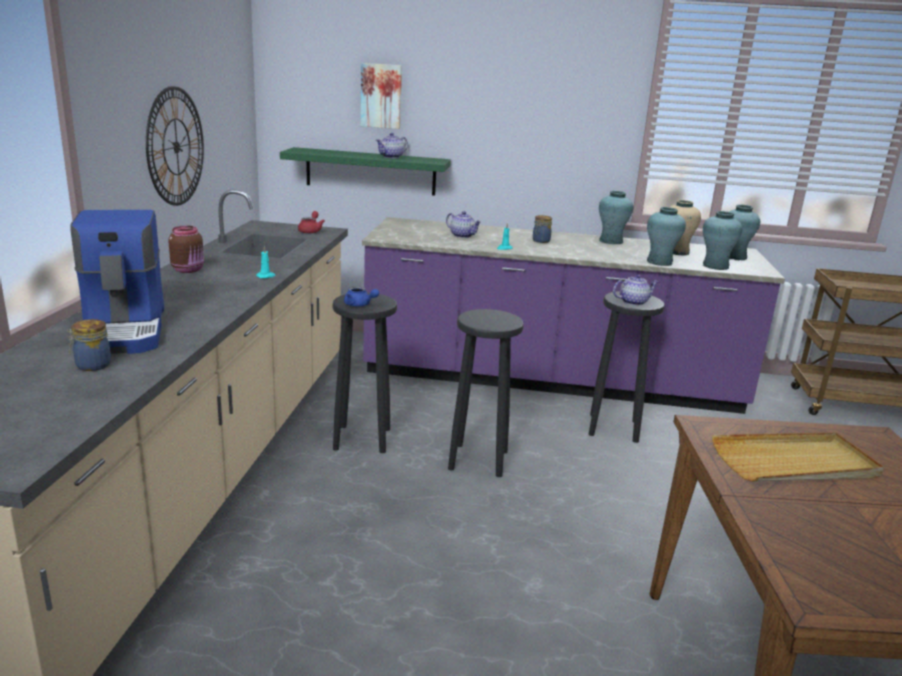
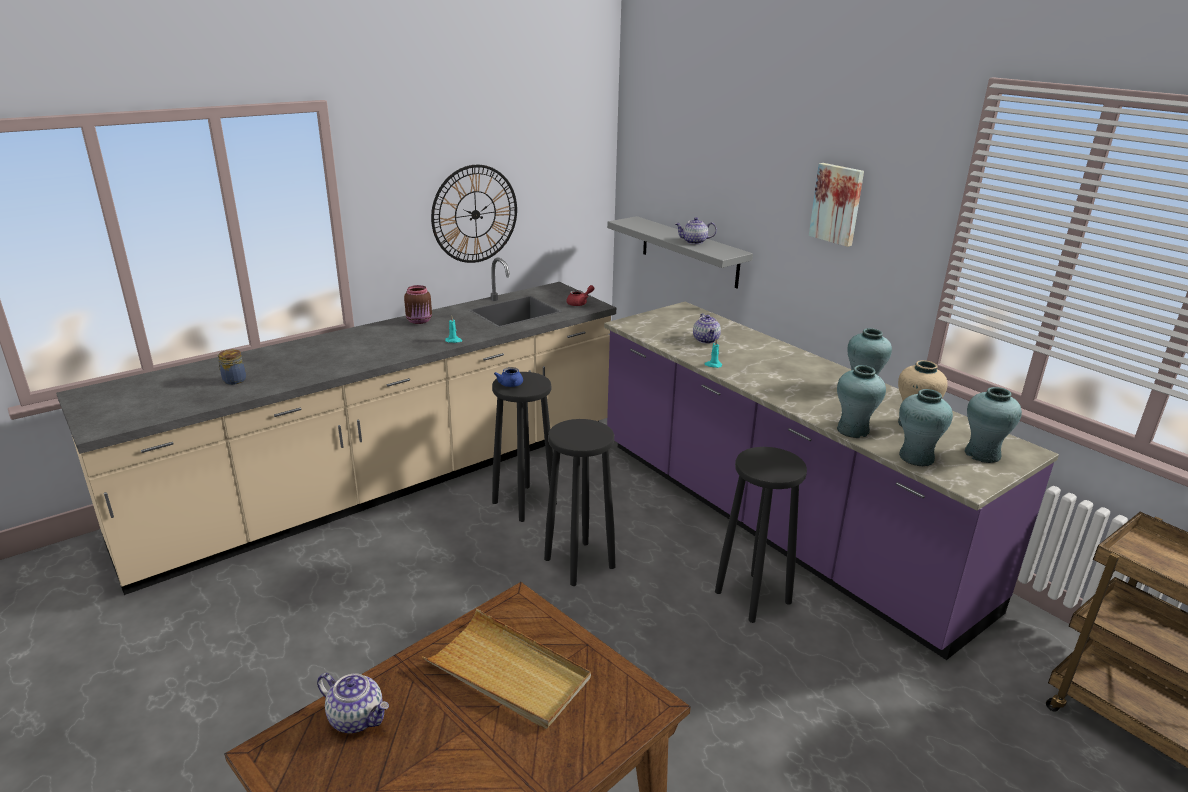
camera: 45 degrees right, 5 degrees up
(125, 330) = (294, 360): coffee machine -> none
(370, 171) = (689, 251): green shelf -> grey shelf
(381, 96) = (702, 177): picture -> picture (837, 204)
(540, 241) = (775, 366): jar -> none
(633, 302) = (762, 465): teapot -> teapot (357, 718)

